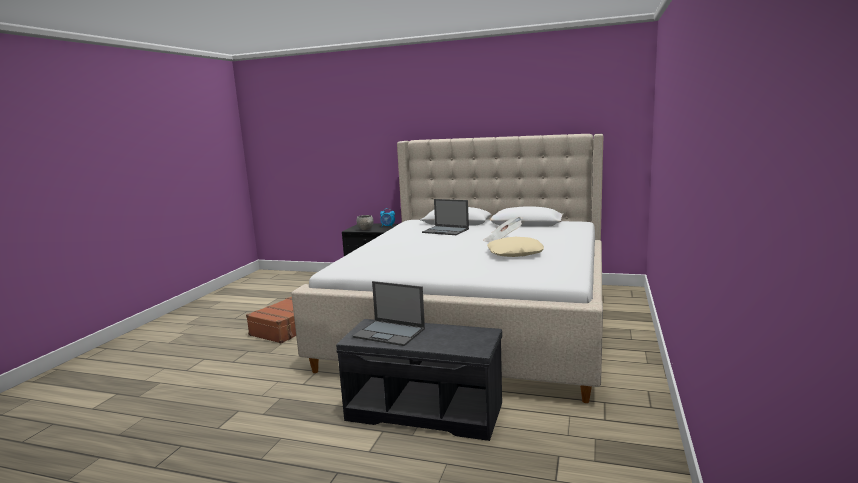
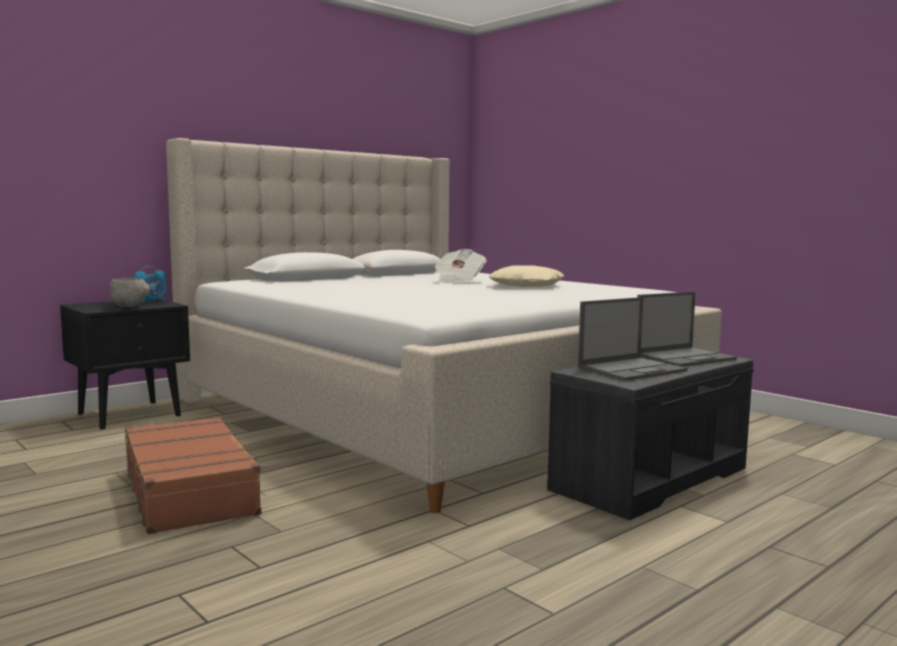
camera: 60 degrees left, 5 degrees down
(446, 231) = (344, 282): laptop -> laptop (685, 357)

